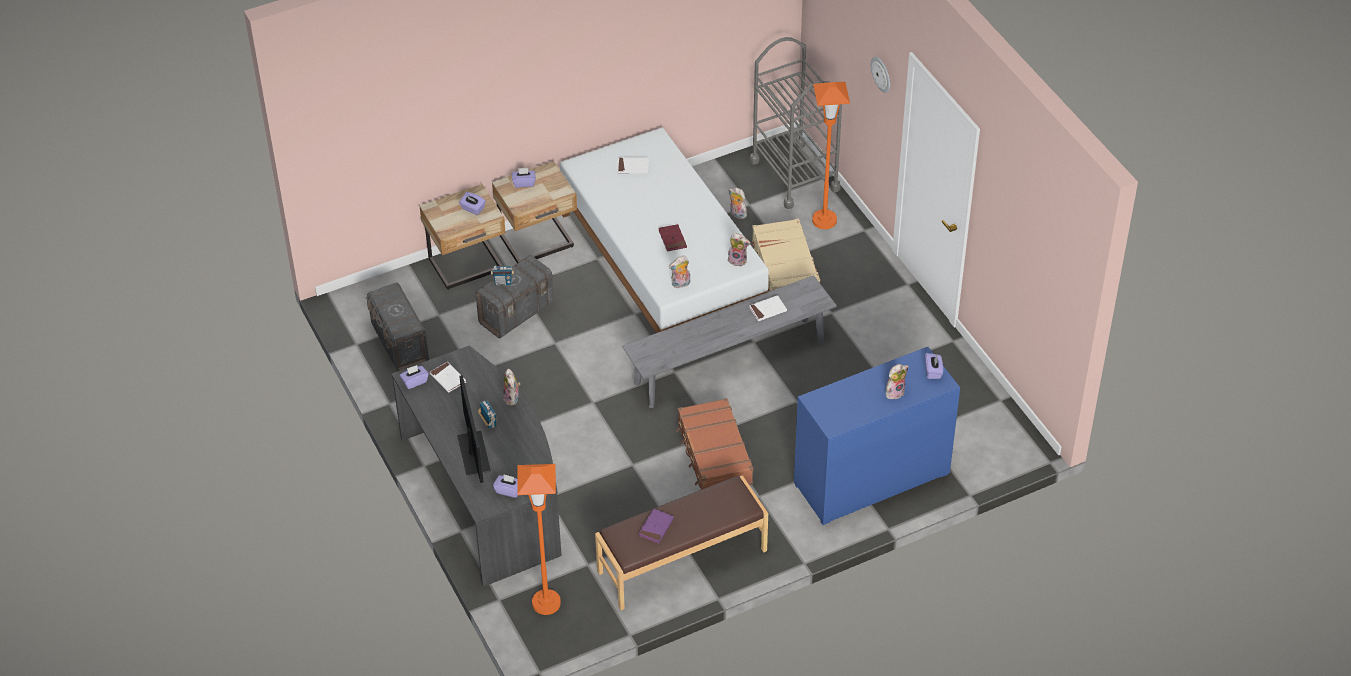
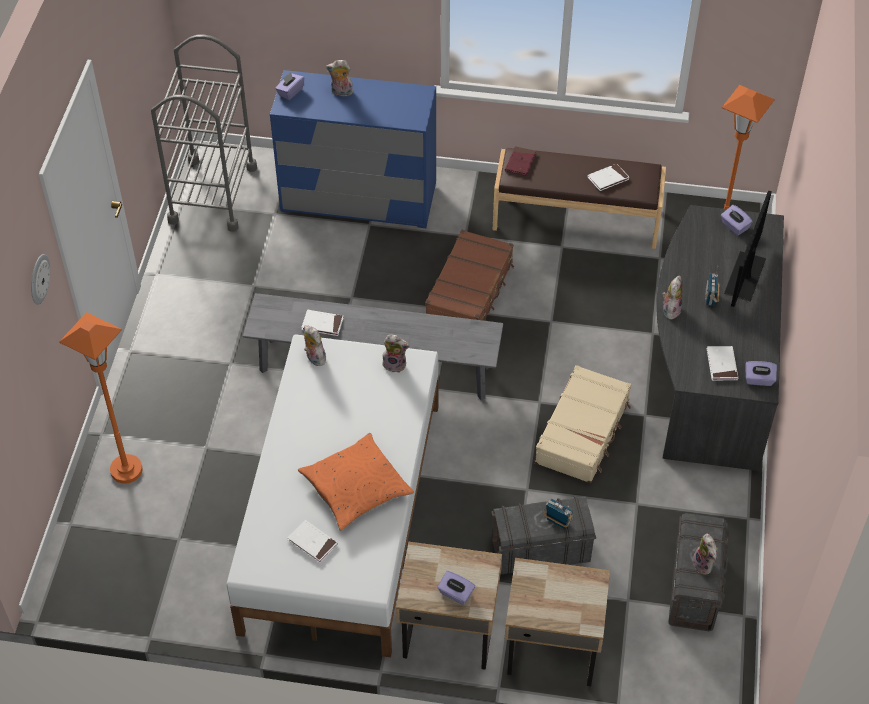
camera: 145 degrees left, 5 degrees up
(472, 209) = (543, 591): purple tissue box -> none
(635, 205) = (356, 488): none -> orange pillow
(656, 527) = (608, 179): purple book -> white book
(672, 239) = (356, 421): red book -> red book (520, 162)
(737, 214) = (204, 534): plush toy -> plush toy (704, 565)
(784, 269) = (225, 437): beige suitcase -> beige suitcase (583, 432)
(794, 175) = (93, 548): grey cart -> grey cart (212, 194)

